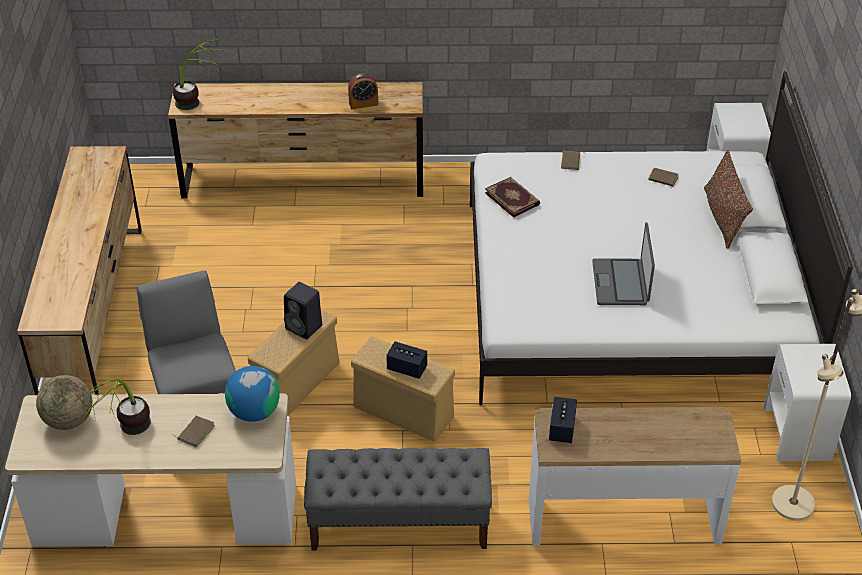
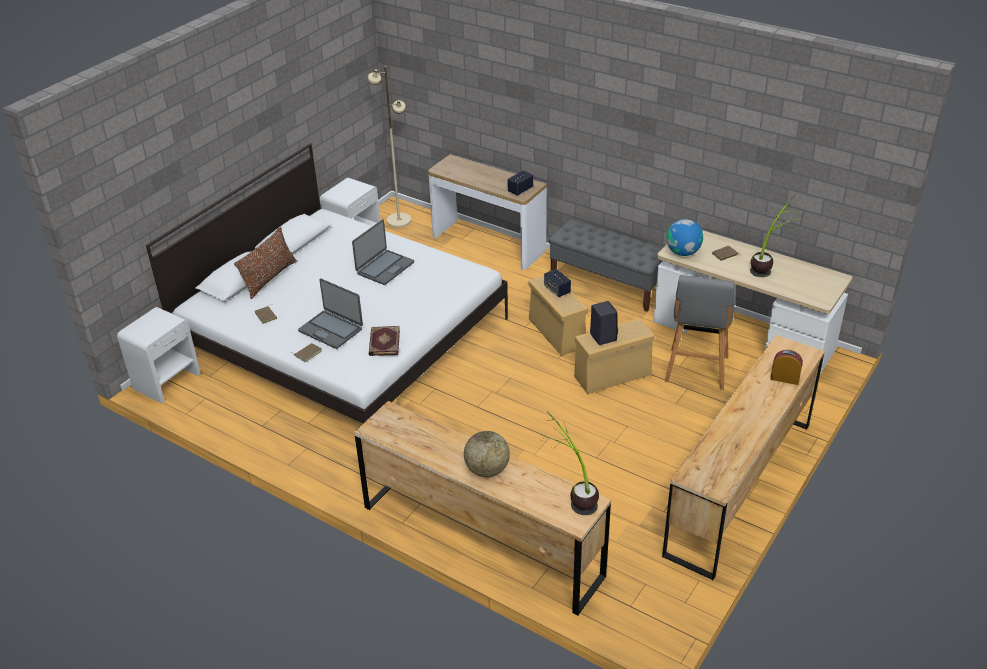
camera: 145 degrees left, 5 degrees down
(69, 420) = (803, 286): globe -> globe (487, 470)
(363, 104) = (426, 431): alarm clock -> alarm clock (784, 378)
(579, 189) = (331, 329): none -> laptop

